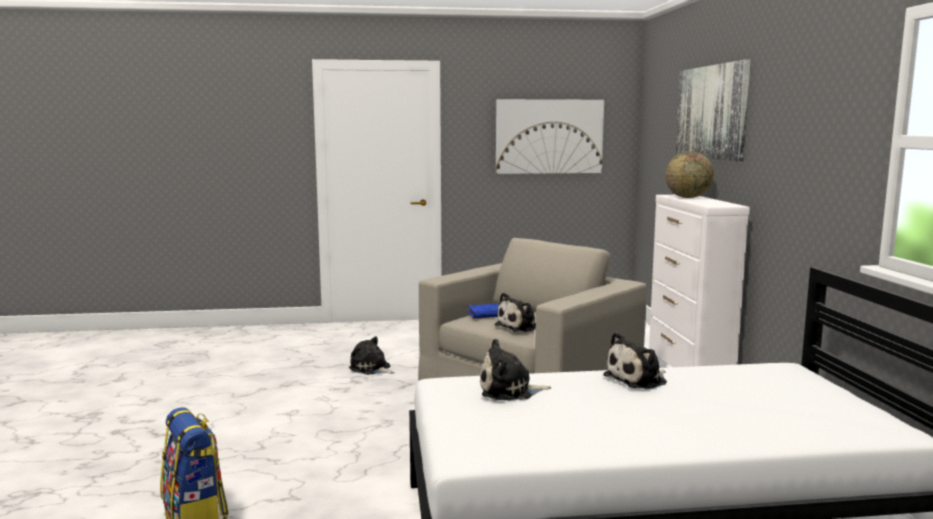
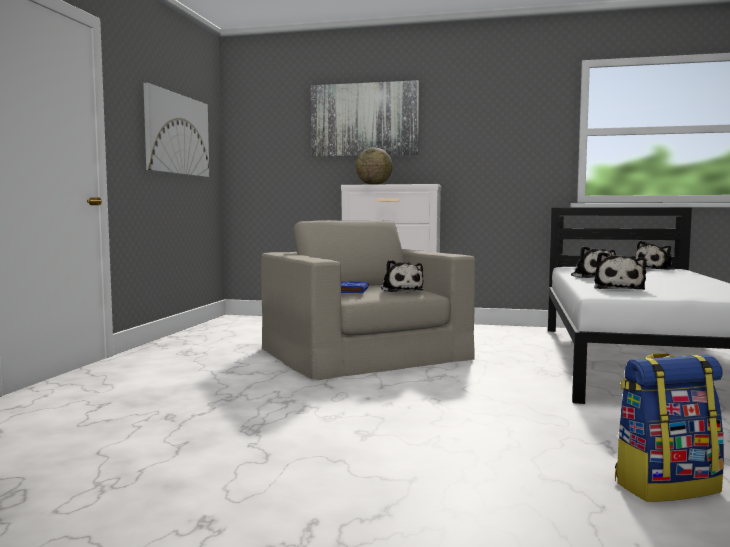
camera: 70 degrees left, 5 degrees down
(371, 369) = (252, 392): plush toy -> plush toy (656, 269)

